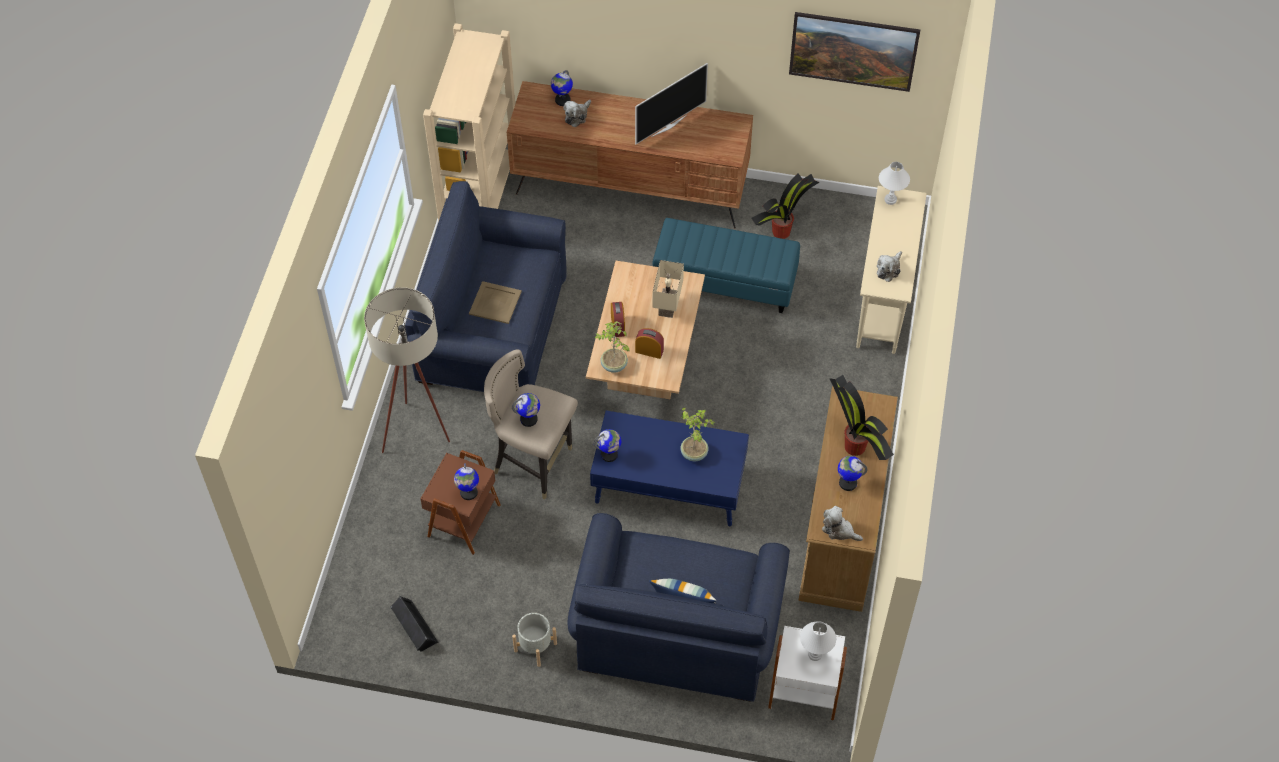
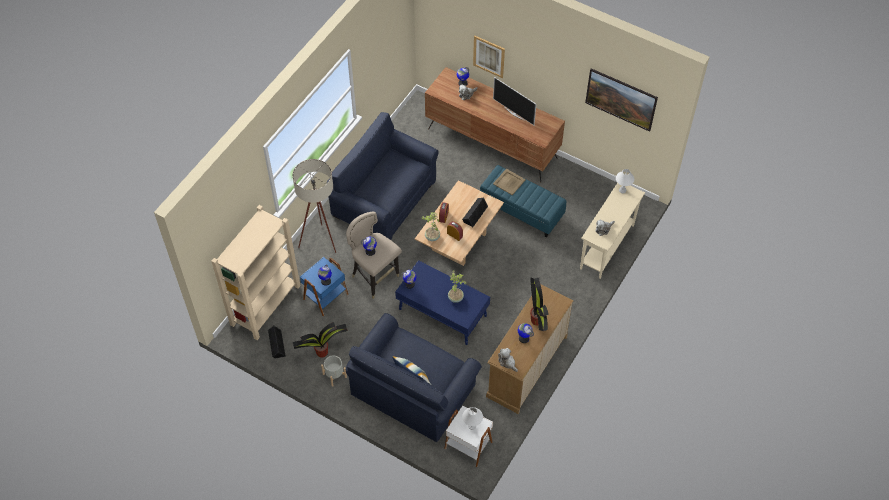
camera: 20 degrees right, 0 degrees up
(462, 520) = (325, 296): brown side table -> blue side table
(480, 197) = (408, 125): beige bookcase -> beige bookcase (265, 305)
(495, 302) = (383, 184): beige tray -> beige tray (509, 182)
(603, 41) = (489, 56): none -> picture
(666, 307) = (474, 213): beige table lamp -> black speaker
(668, 125) = (514, 113): television -> television turned 60 degrees clockwise
(782, 231) = (566, 191): potted plant -> potted plant (322, 352)

